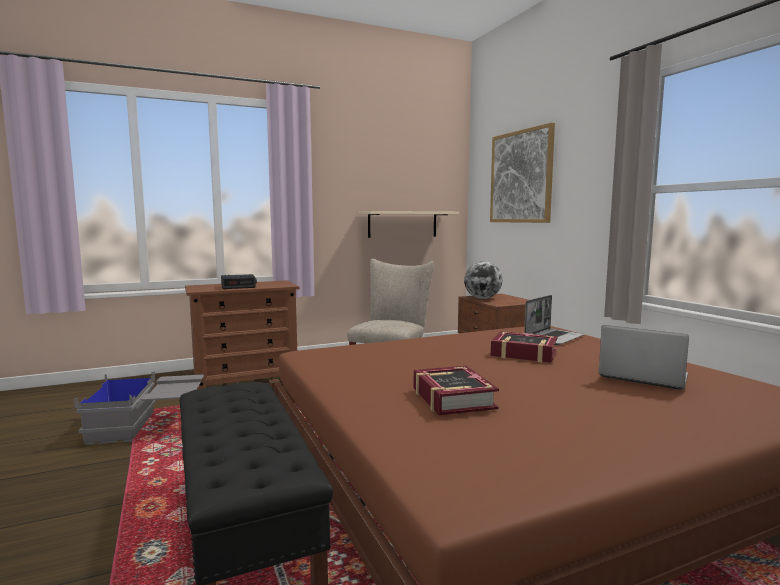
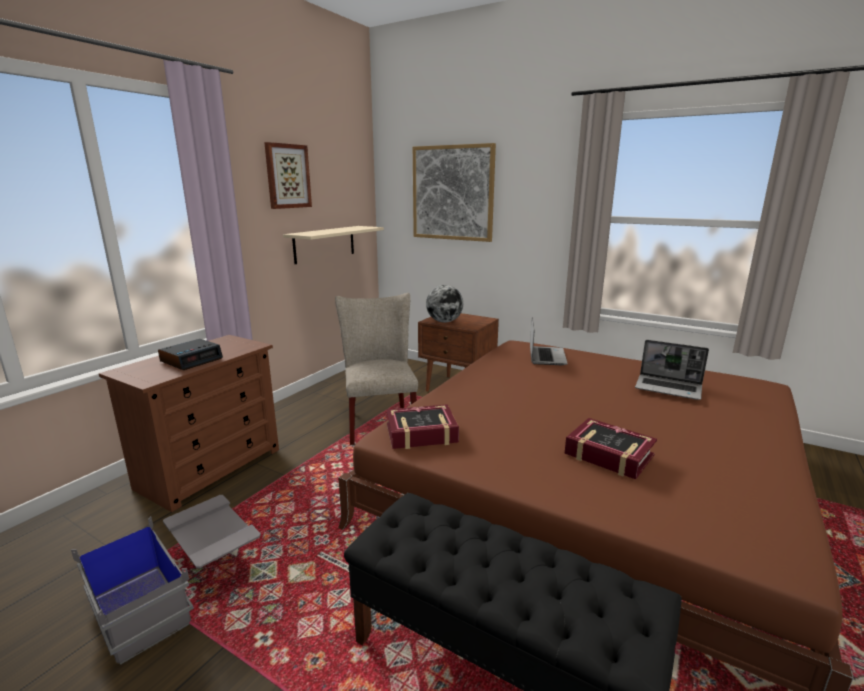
camera: 35 degrees left, 10 degrees up
(368, 165) = (287, 176): none -> picture
(524, 354) = (563, 383): book -> book (421, 433)
(641, 377) = (669, 388): laptop -> laptop turned 150 degrees counterclockwise

